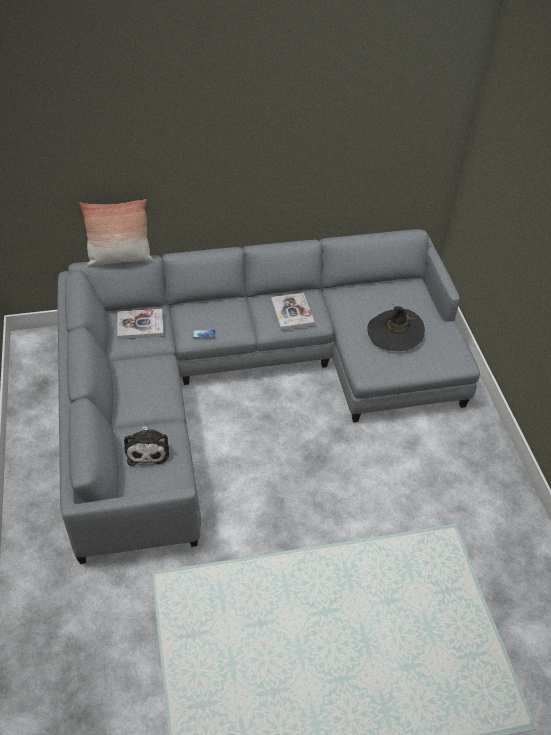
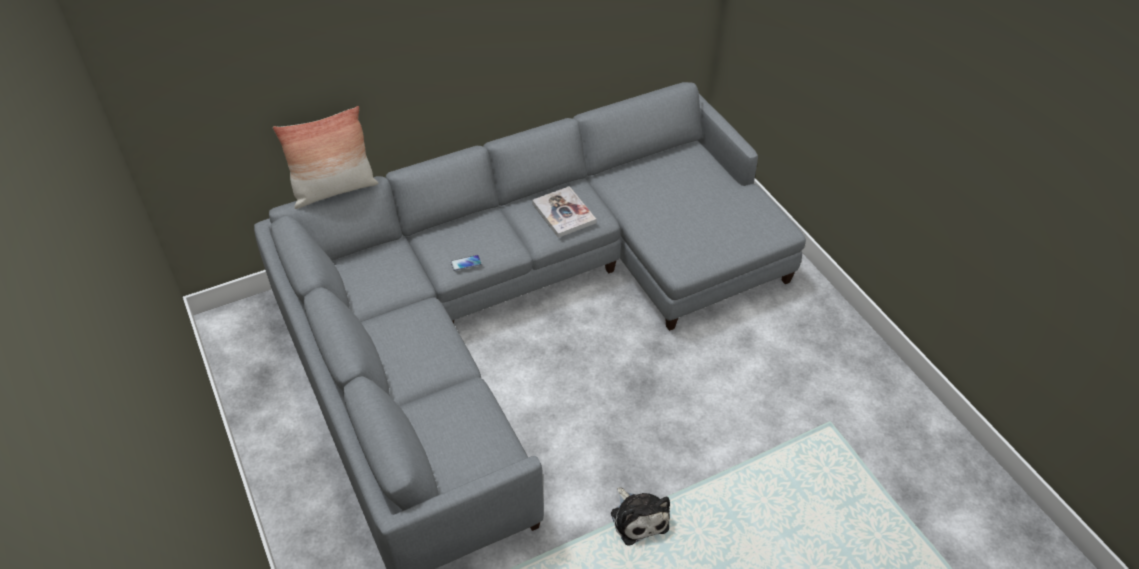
camera: 15 degrees left, 0 degrees up
(140, 325) = (380, 269): book -> none
(148, 449) = (451, 422): plush toy -> plush toy (638, 518)
(395, 332) = (694, 211): black hat -> none

